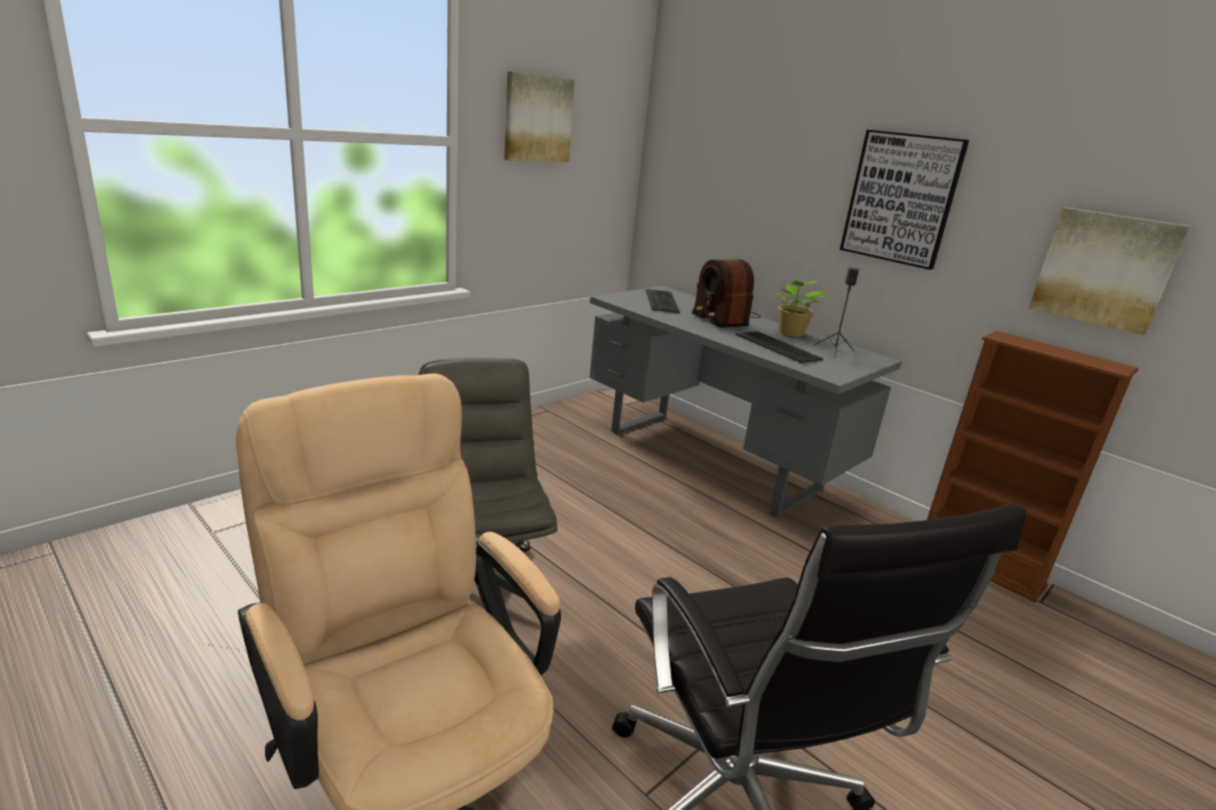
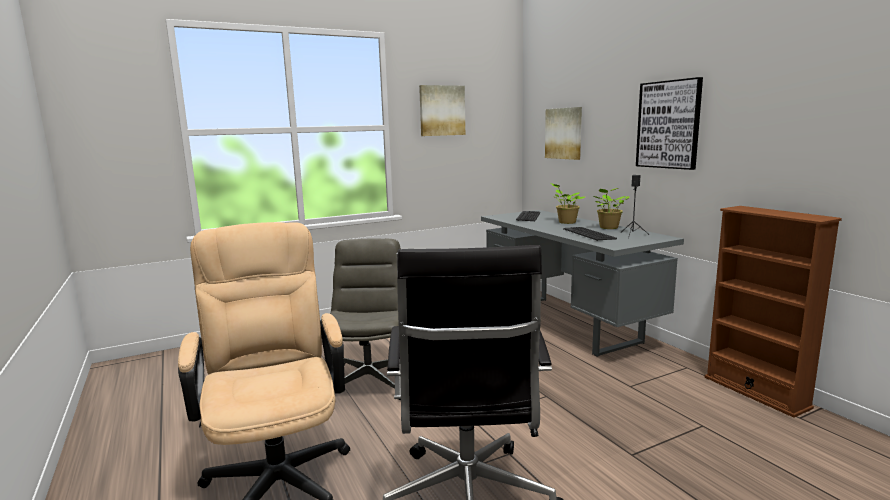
camera: 20 degrees right, 10 degrees down
(724, 318) = (565, 222): radio -> potted plant
(1104, 269) = (806, 148): picture -> picture (564, 133)

